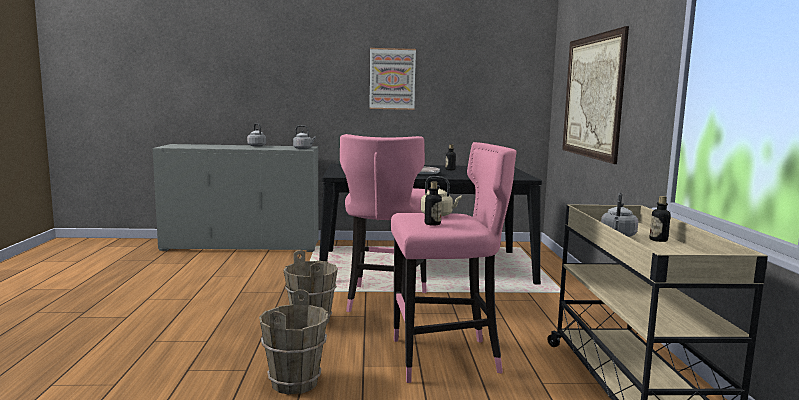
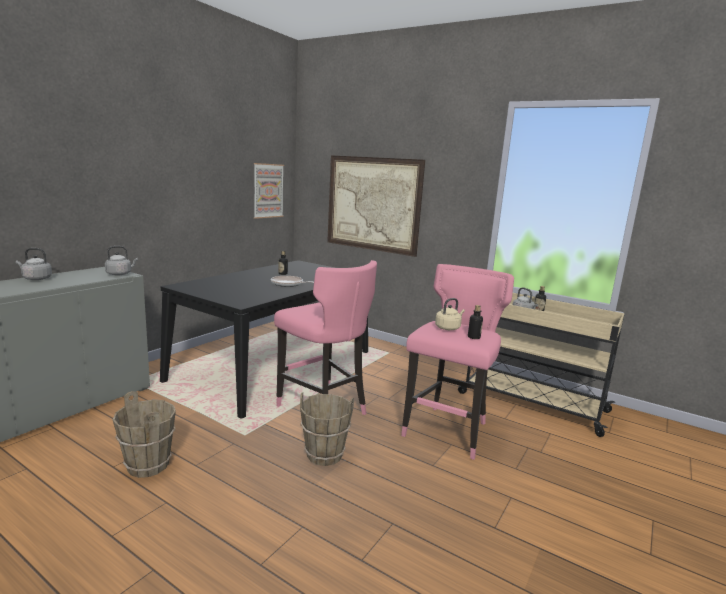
camera: 55 degrees left, 5 degrees up
(295, 383) = (437, 506): brown bucket -> brown bucket (149, 465)
(392, 79) = (179, 182): picture -> picture (268, 190)

